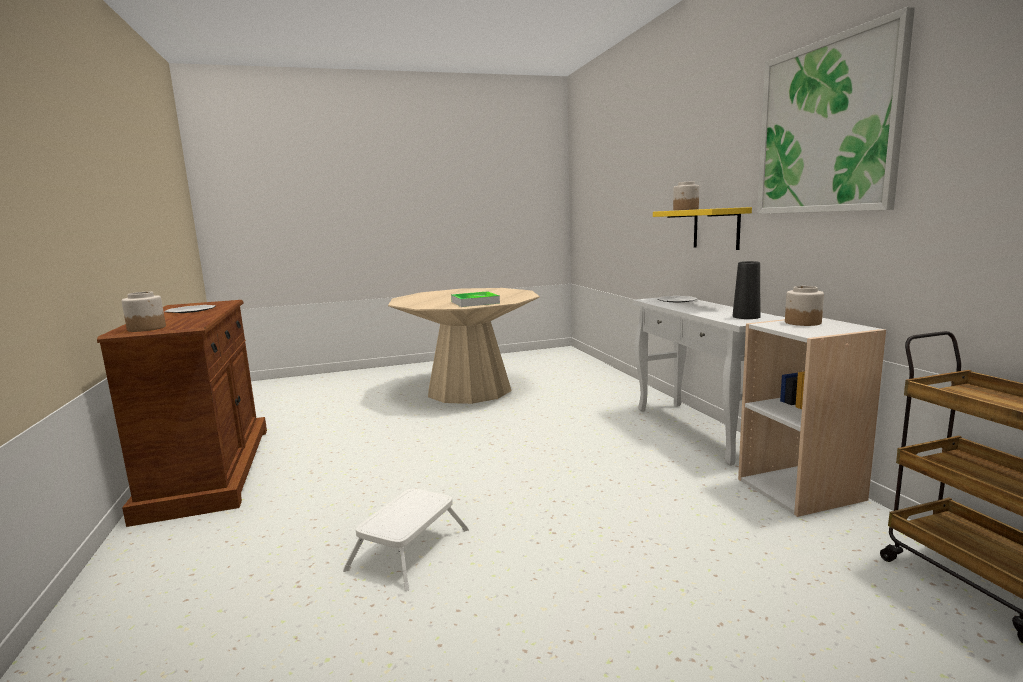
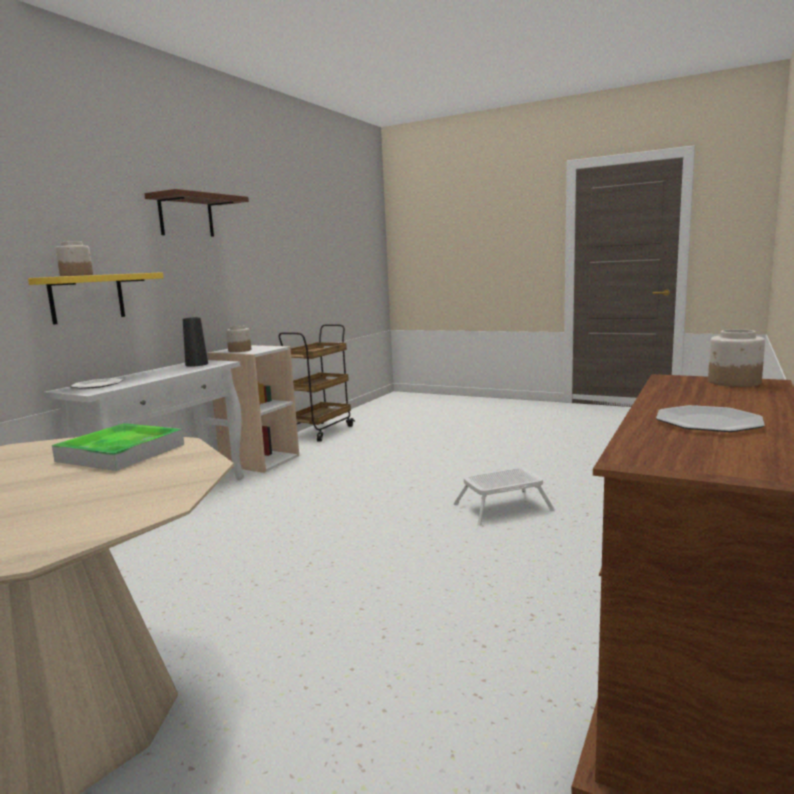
camera: 135 degrees left, 0 degrees up
(826, 128) = (186, 216): picture -> brown shelf

